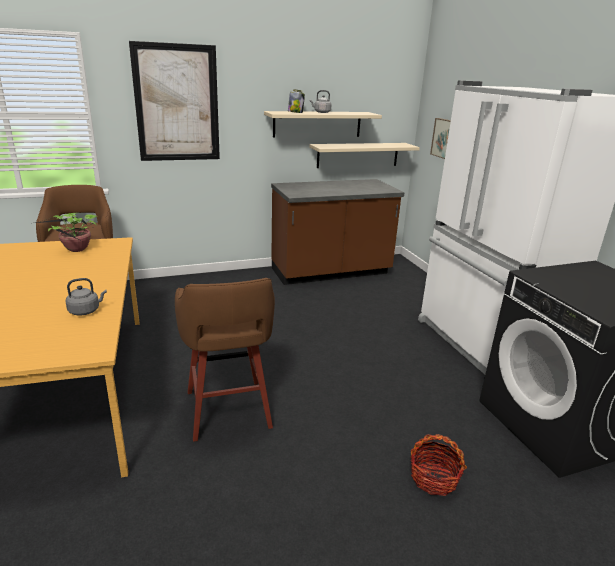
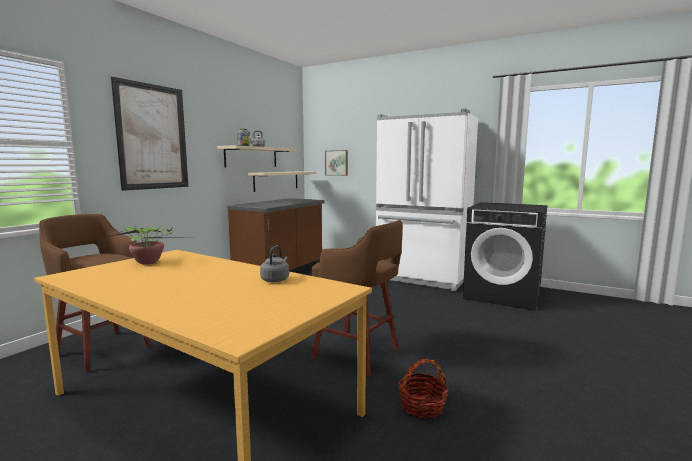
camera: 40 degrees left, 15 degrees down
(433, 478) = (501, 331): basket -> basket (422, 406)

